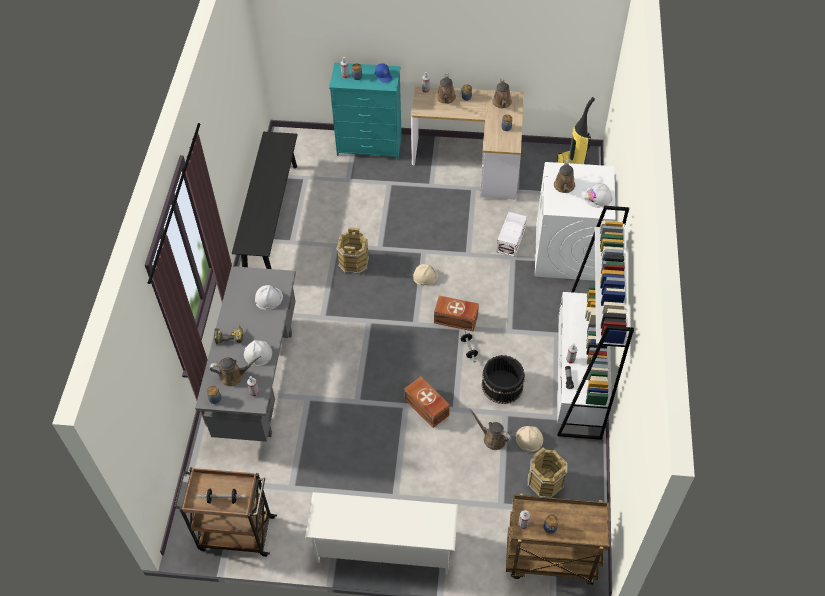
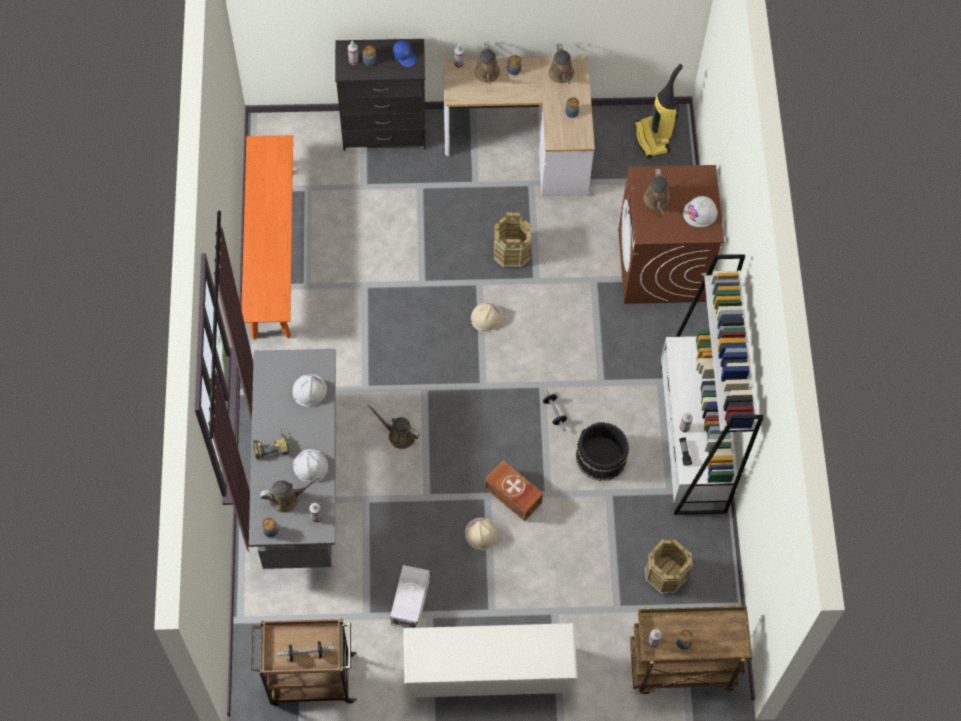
camera: 10 degrees left, 10 degrees up
(271, 217) = (272, 253): black bench -> orange bench
(354, 262) = (392, 307): brown bucket -> brown bucket (512, 252)
(370, 146) = (385, 132): turquoise dresser -> black dresser
(456, 319) = (533, 374): brown storage box -> none
(492, 438) = (597, 526): brown watering can -> brown watering can (399, 435)
(511, 240) = (589, 254): white storage box -> white storage box (411, 601)
(529, 439) = (641, 522): beige hard hat -> beige hard hat (481, 534)
(567, 252) = (661, 266): white washing machine -> brown washing machine

